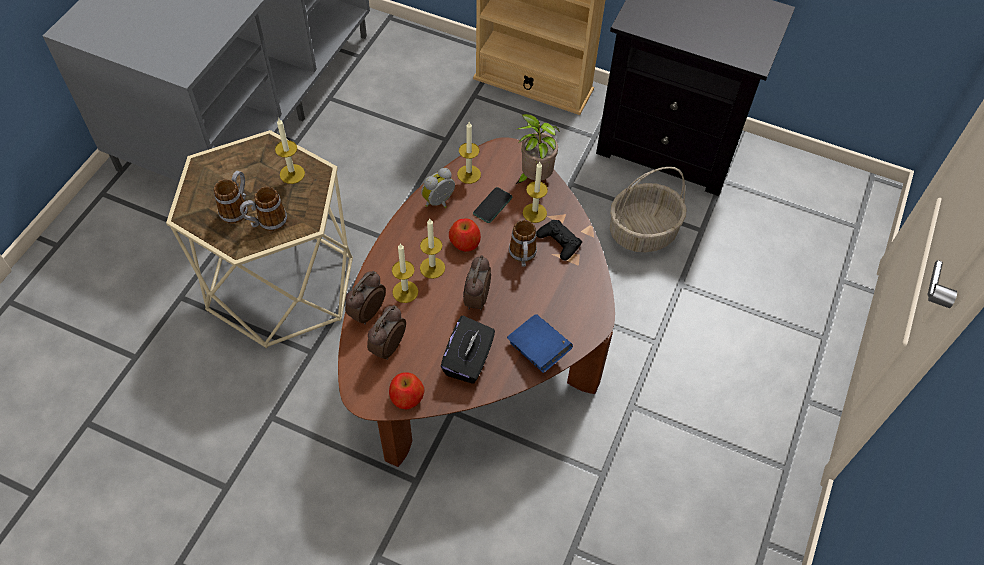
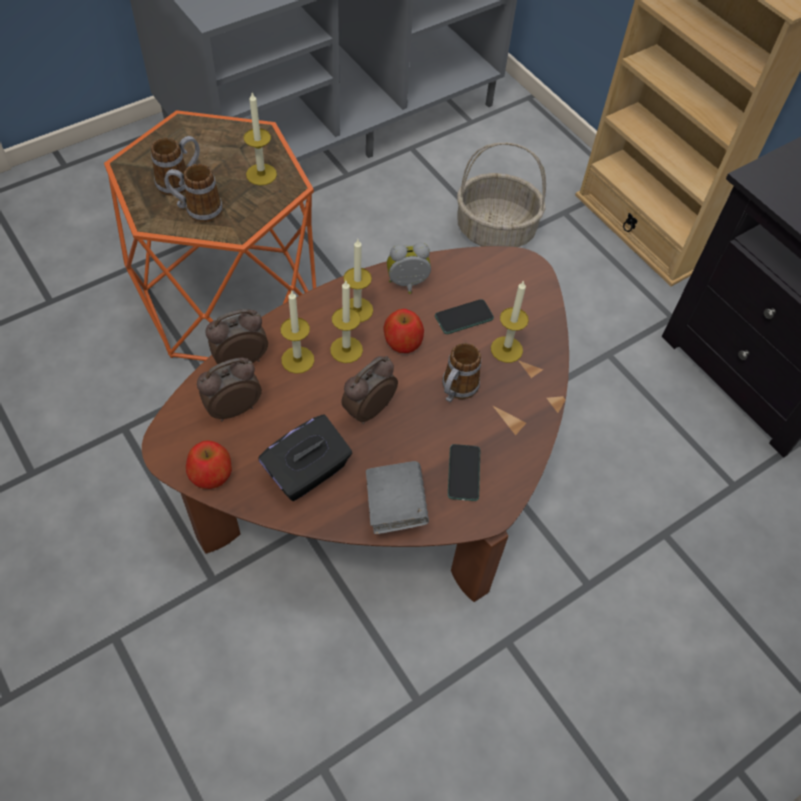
camera: 30 degrees right, 0 degrees up
(280, 284) = (230, 303): beige side table -> orange side table
(469, 174) = (462, 271): candle -> candle (357, 310)
(534, 178) = (534, 311): potted plant -> none
(538, 350) = (395, 506): blue book -> grey book
(559, 242) = (511, 396): black game controller -> none
(564, 306) = (464, 473): none -> phone
(642, 232) = (657, 451): basket -> basket (494, 231)

